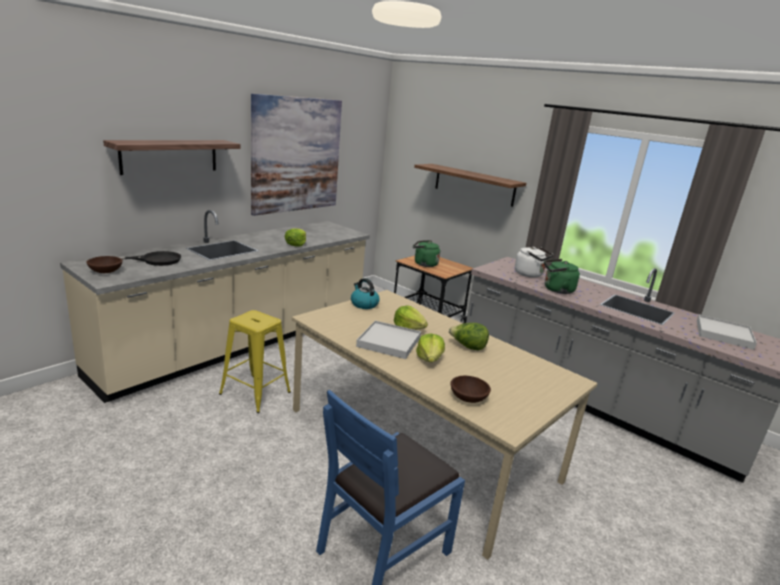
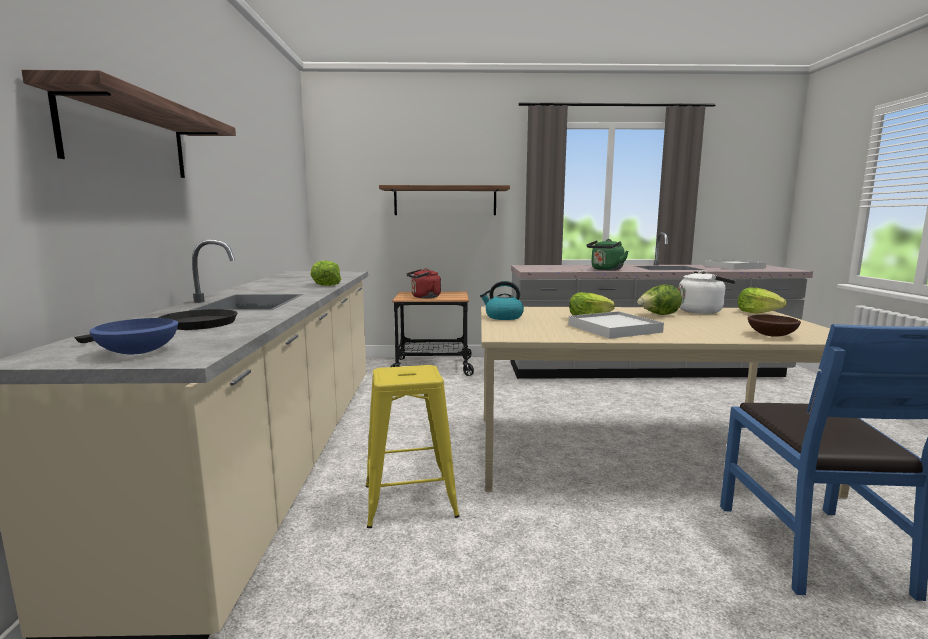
camera: 40 degrees left, 10 degrees down
(106, 271) = (139, 351): brown bowl -> blue bowl
(296, 155) = (252, 172): picture -> none
(424, 264) = (424, 297): green kettle -> red kettle
(429, 359) = (671, 327): lettuce -> lettuce (758, 312)
(530, 274) = (562, 268): white kettle -> white kettle (702, 311)

